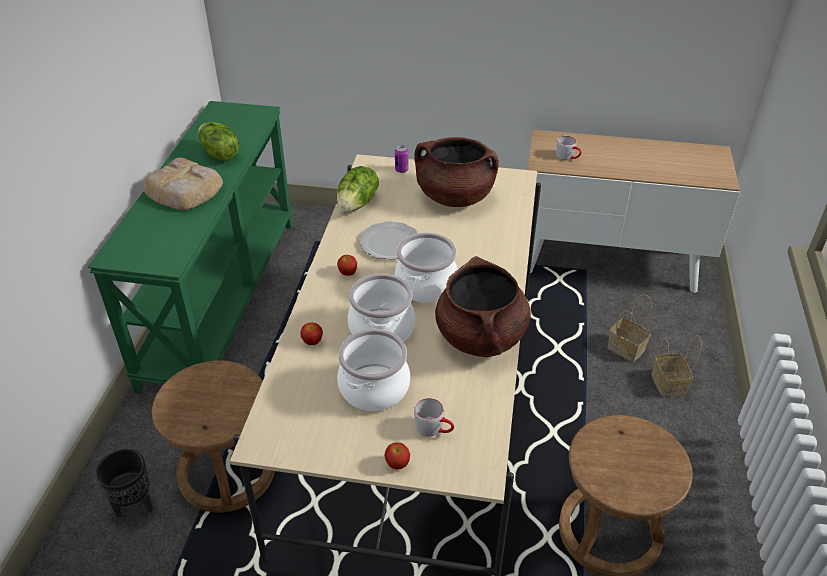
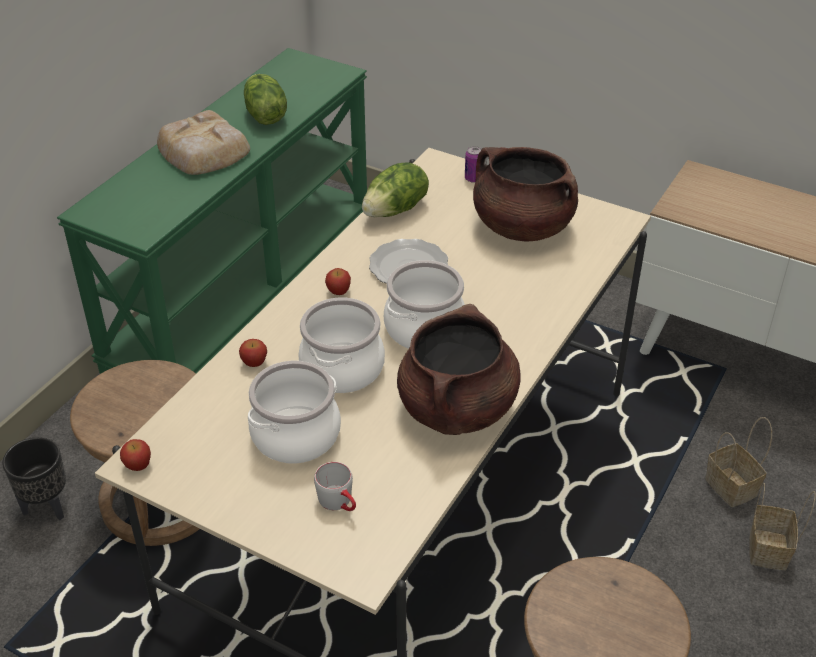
camera: 20 degrees right, 0 degrees up
(397, 464) = (274, 530): apple -> apple (137, 465)
(568, 157) = (716, 207): grey mug -> none

